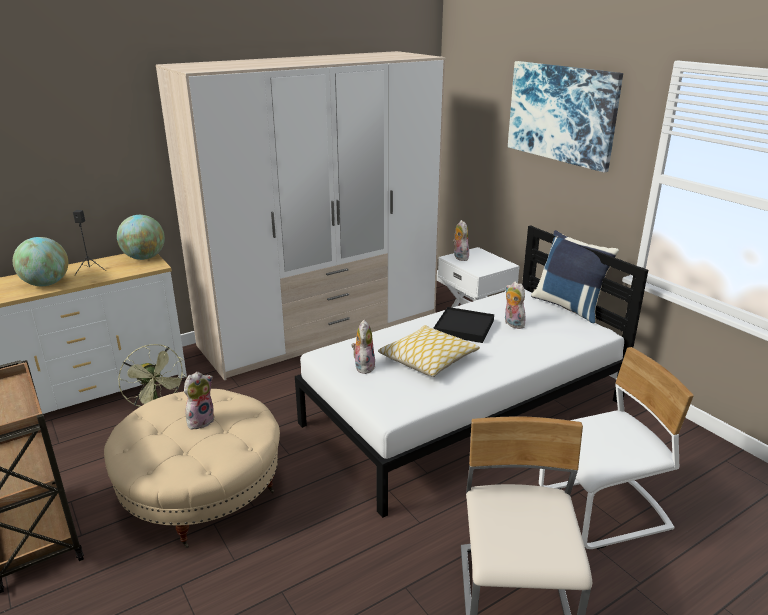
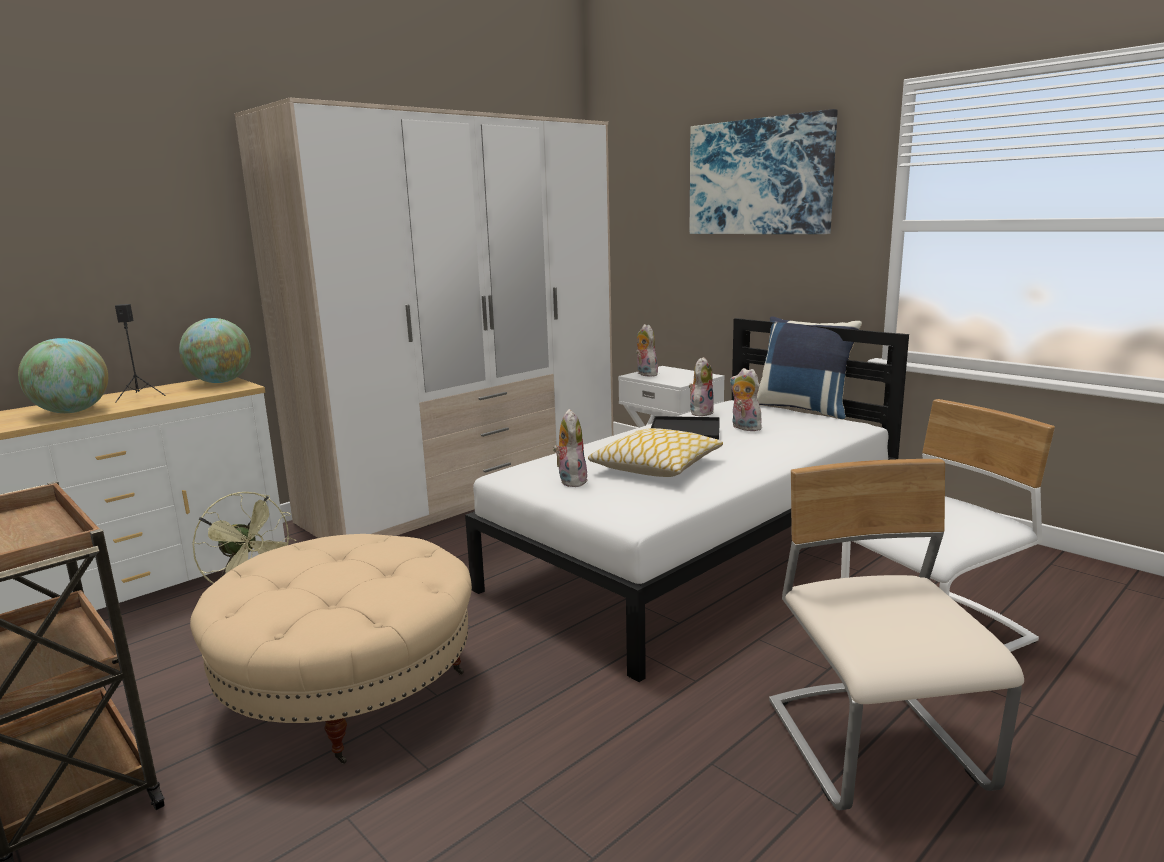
camera: 10 degrees left, 10 degrees down
(201, 420) = (346, 565): plush toy -> plush toy (700, 412)

